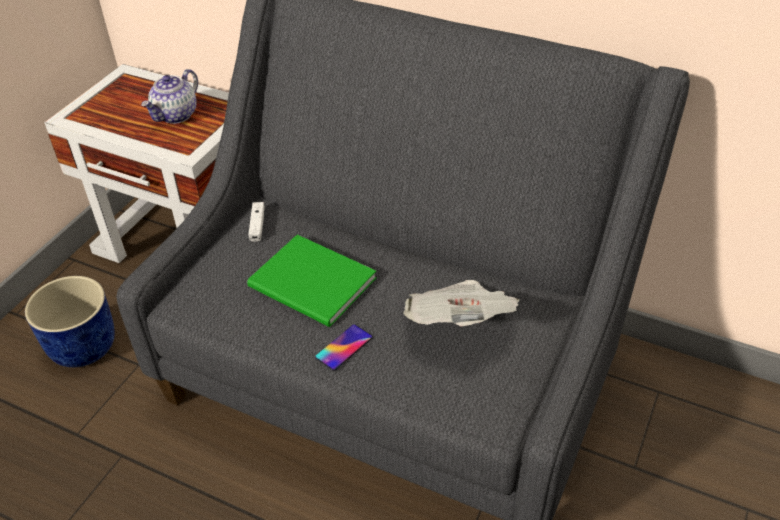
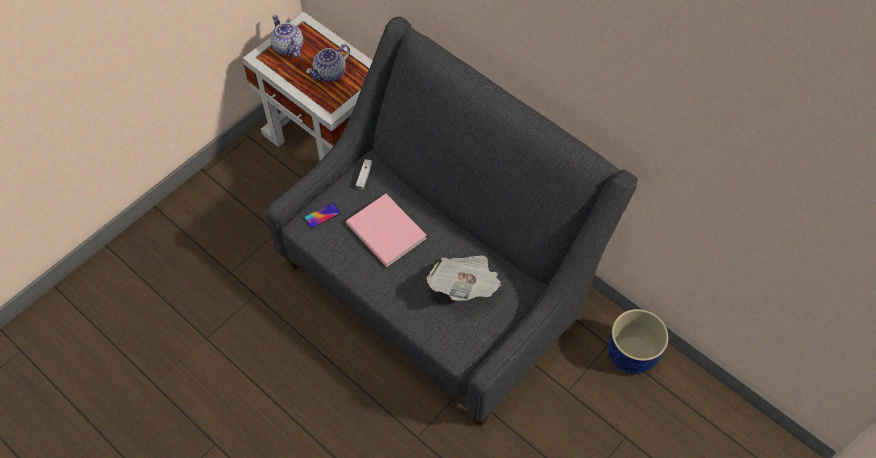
camera: 15 degrees right, 15 degrees up
(84, 346) = (245, 209): blue planter -> blue planter (632, 354)
(108, 100) = (288, 47): none -> teapot
(313, 285) = (386, 233): green book -> pink book
(344, 347) = (391, 283): phone -> phone (322, 215)

